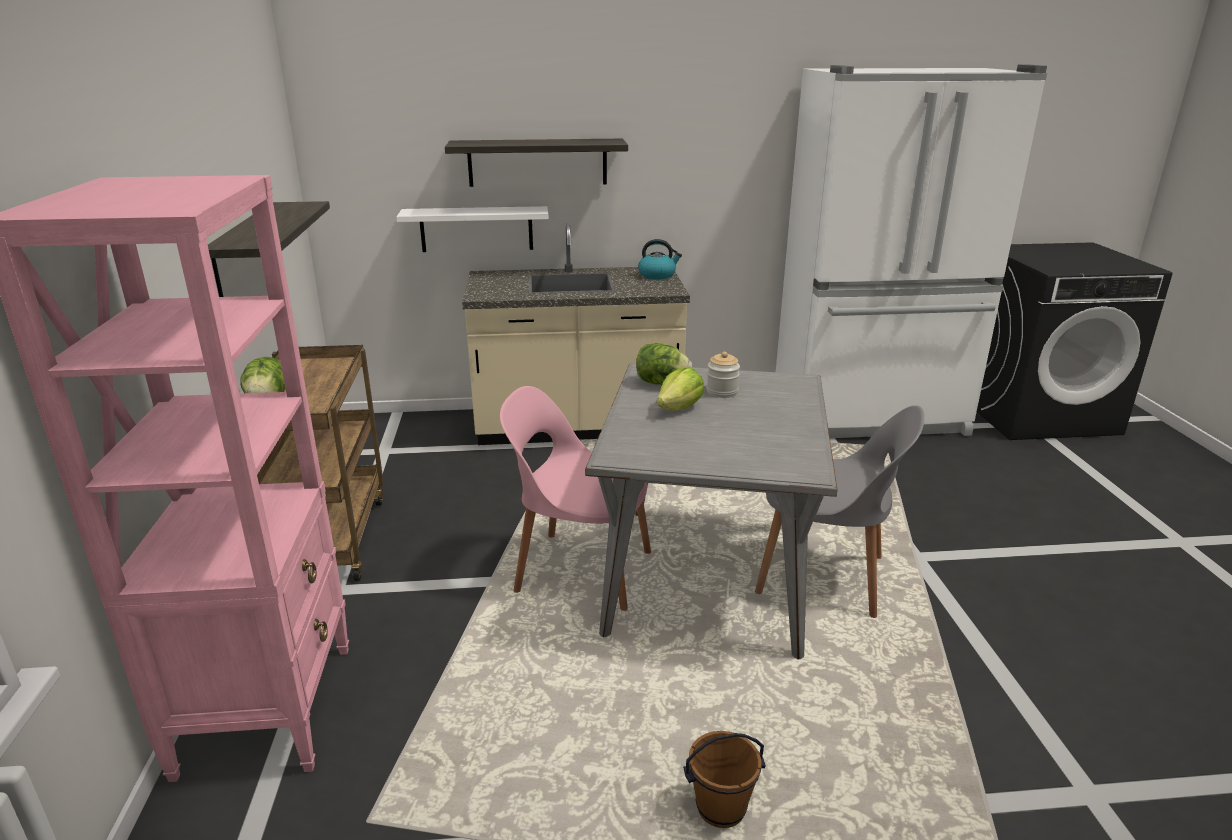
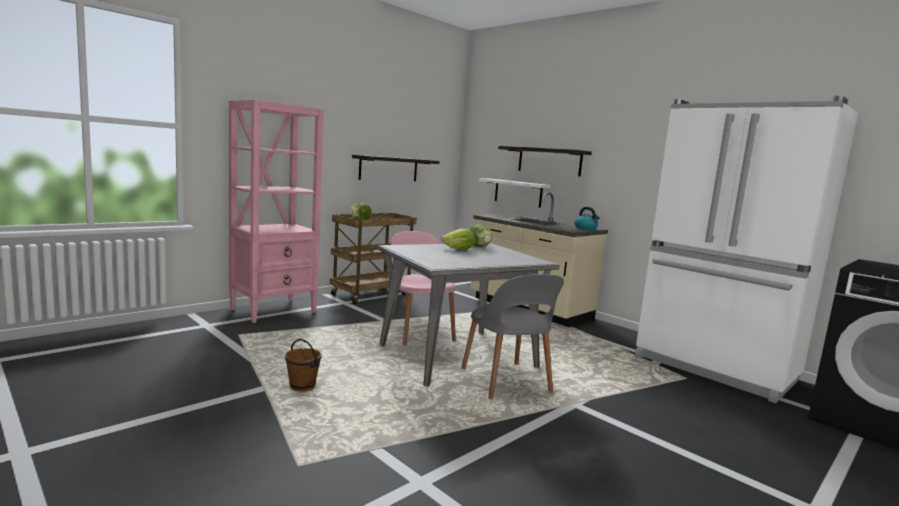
camera: 50 degrees right, 15 degrees down
(722, 392) = (492, 253): jar -> none

